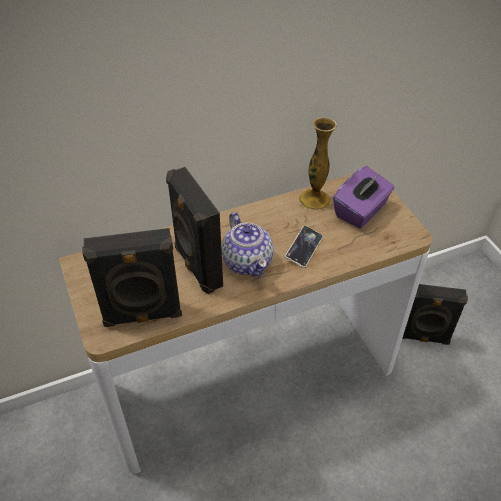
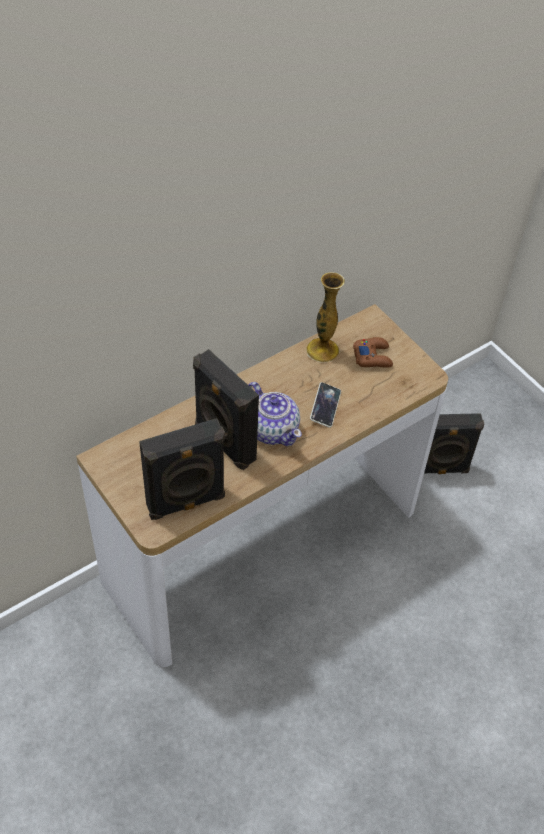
camera: 15 degrees left, 5 degrees up
(361, 211) = (373, 356): purple tissue box -> brown game controller

